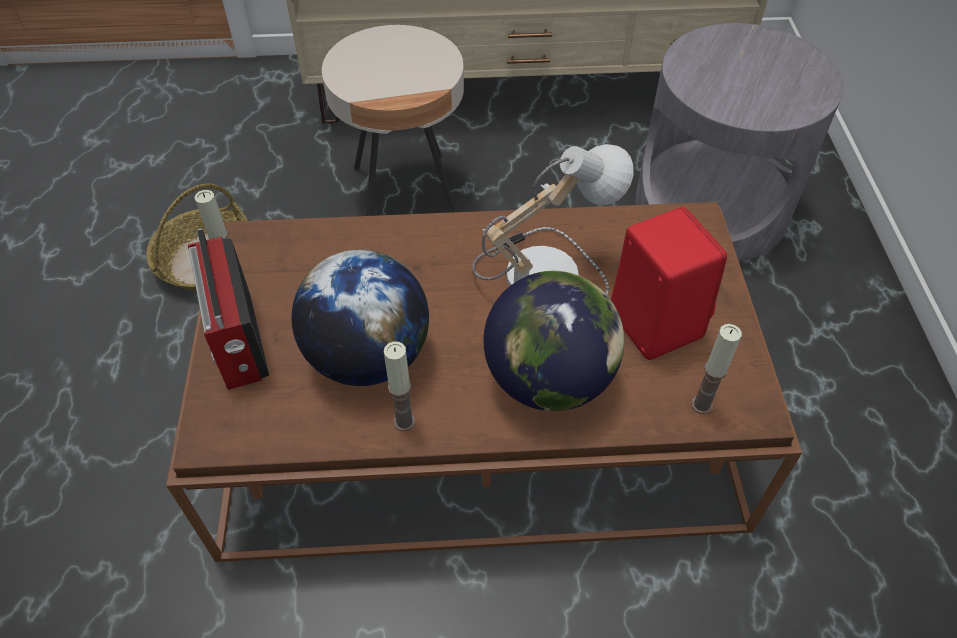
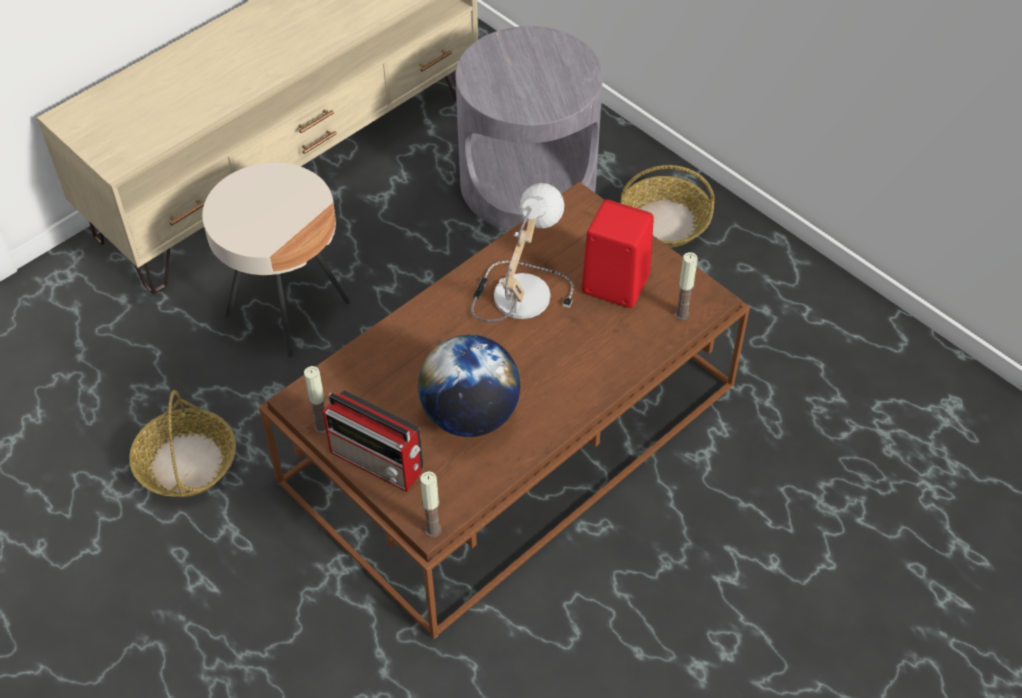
camera: 40 degrees left, 0 degrees up
(404, 422) = (532, 435): candle -> candle (433, 530)
(549, 379) = (588, 356): globe -> none
(821, 318) = (665, 222): none -> basket

